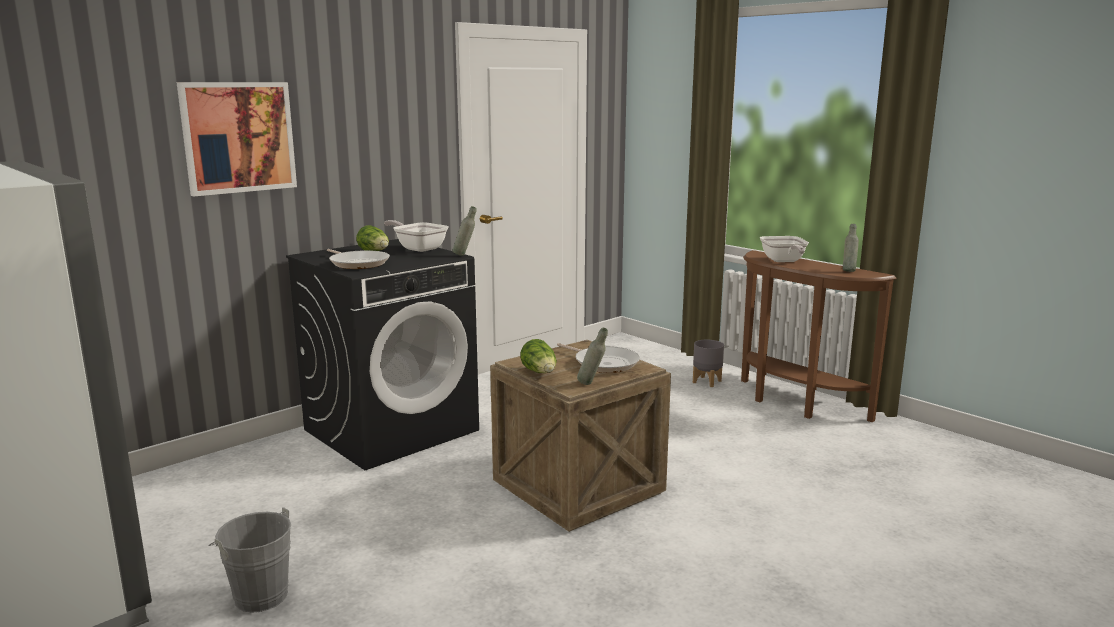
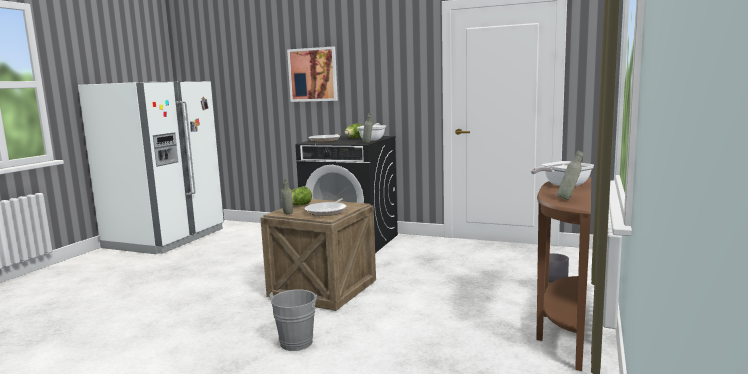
camera: 65 degrees right, 5 degrees down
(258, 594) = (186, 262): grey bucket -> grey bucket (297, 341)

